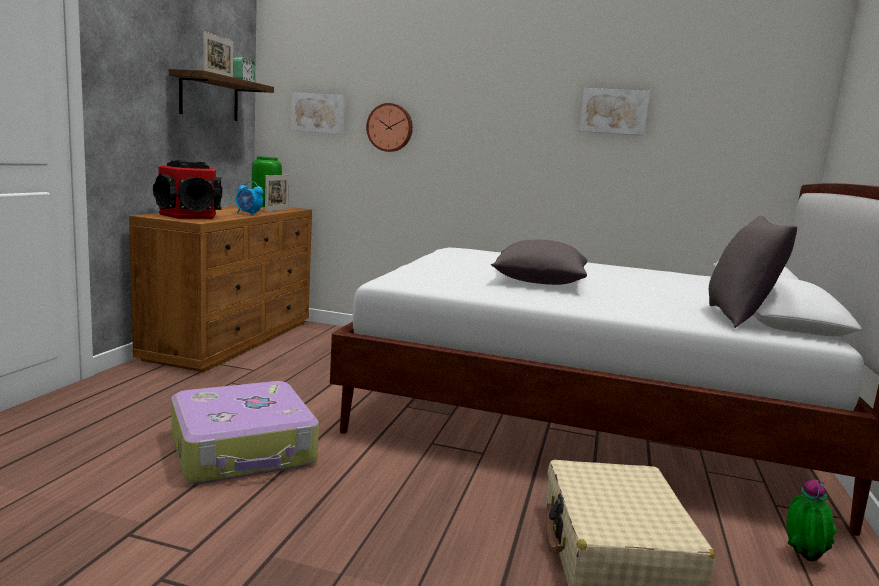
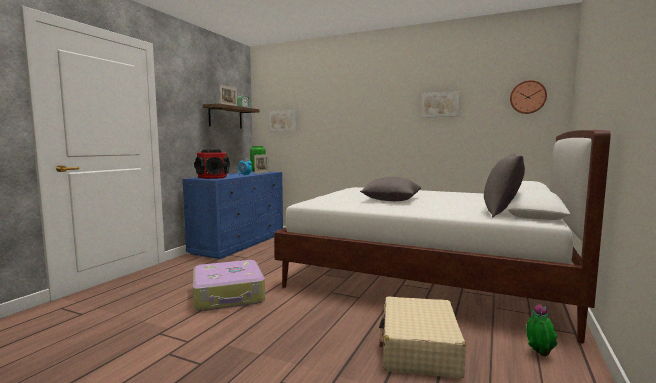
camera: 10 degrees right, 5 degrees down
(233, 339) = (240, 243): brown dresser -> blue dresser
(390, 127) = (320, 125): wall clock -> wall clock (527, 97)

